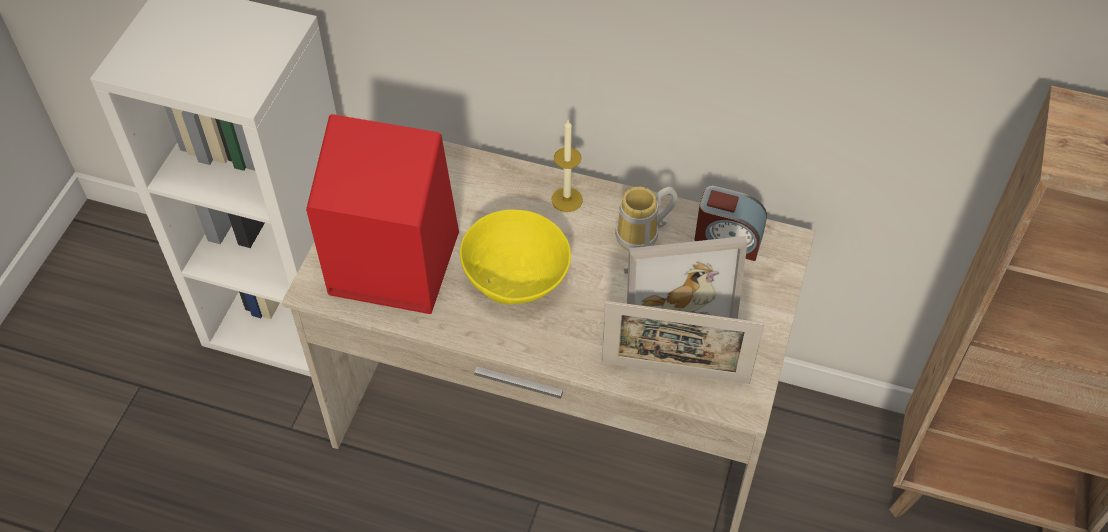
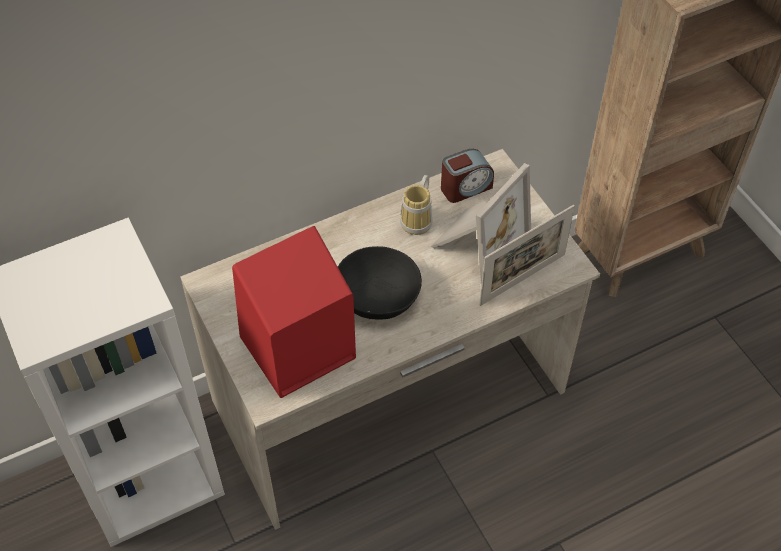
camera: 45 degrees left, 0 degrees up
(516, 276) = (377, 298): yellow bowl -> black bowl
(567, 200) = (353, 232): candle -> none

